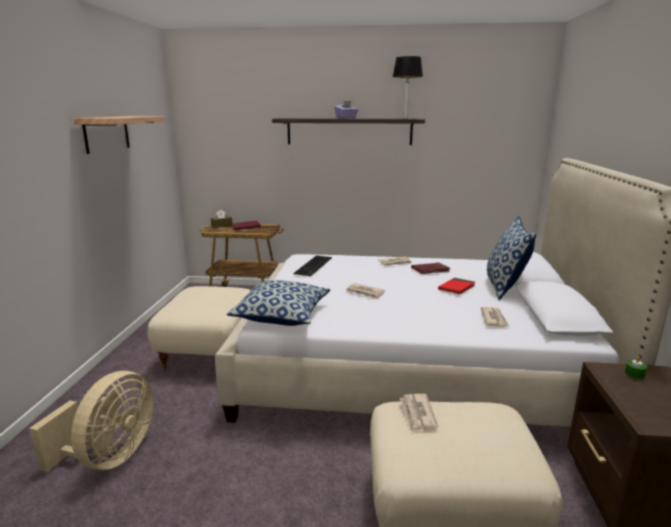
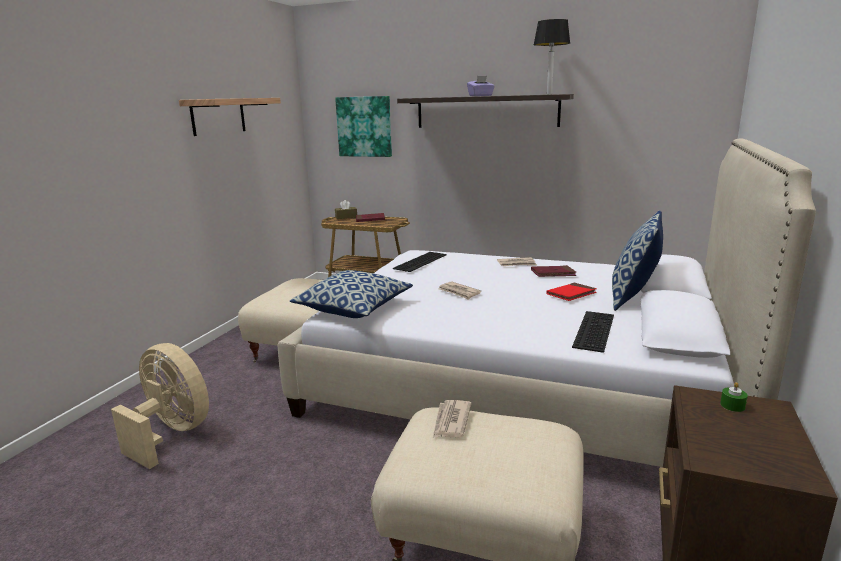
camera: 15 degrees right, 0 degrees up
(109, 457) = (172, 433): beige fan -> beige fan turned 90 degrees counterclockwise
(235, 142) = (364, 126): none -> picture
(494, 319) = (592, 330): newspaper -> keyboard

